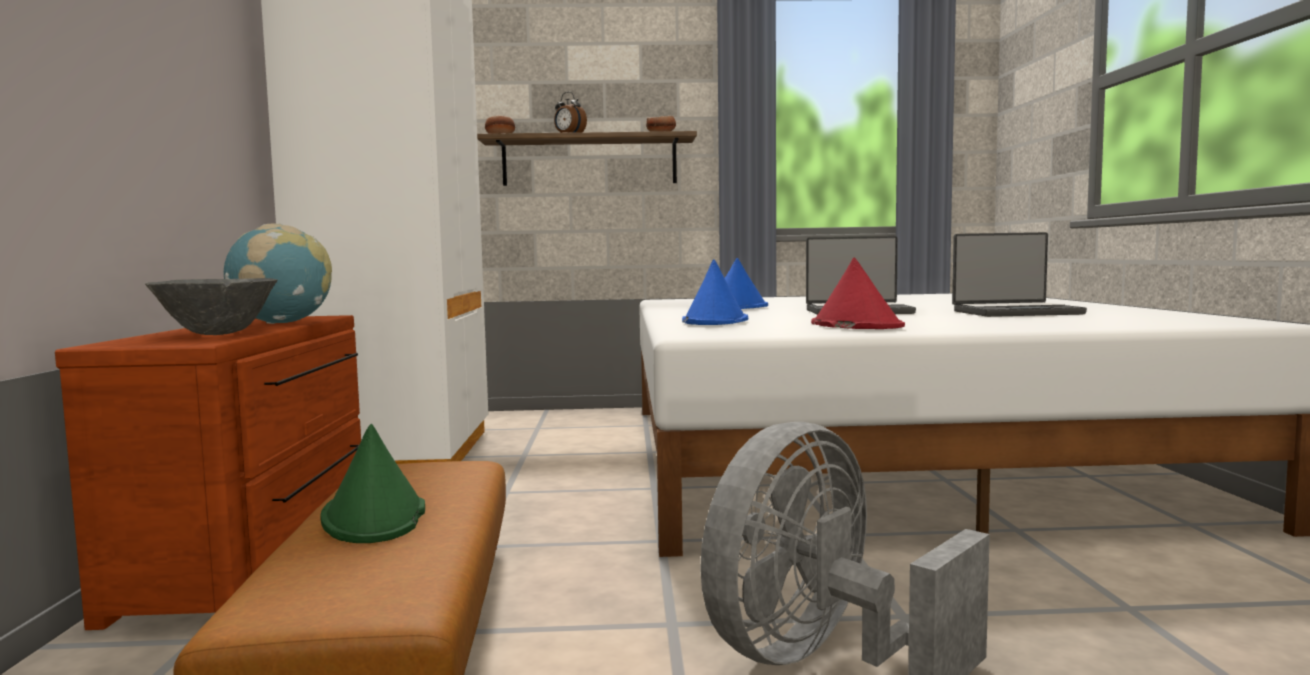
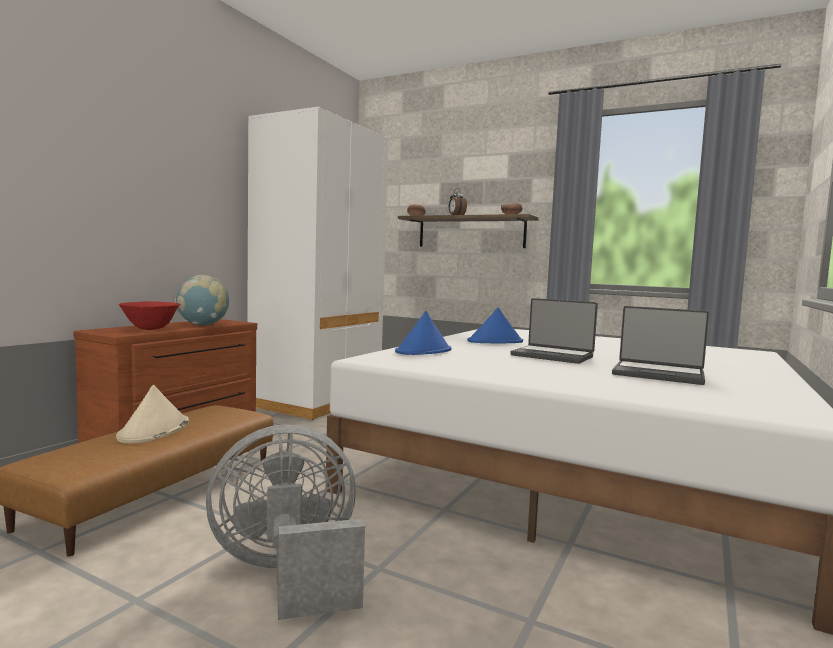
camera: 30 degrees right, 0 degrees up
(219, 334) = (150, 329): grey bowl -> red bowl
(374, 516) = (154, 430): green hat -> beige hat
(855, 326) = (480, 368): red hat -> none

